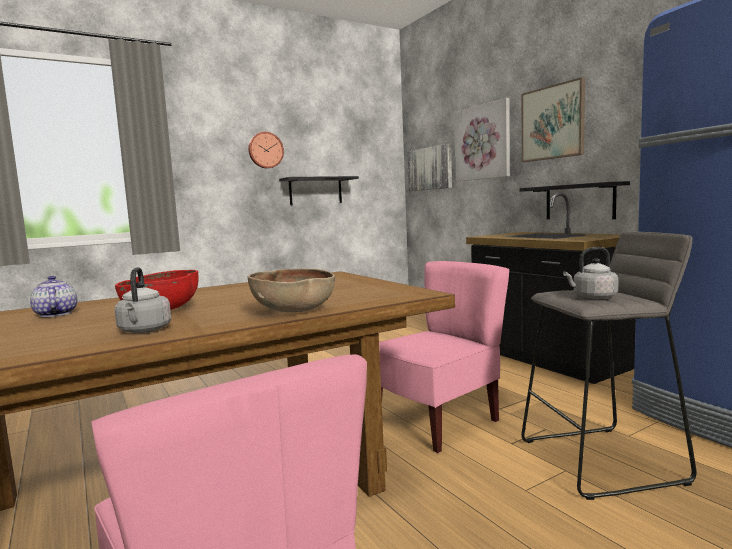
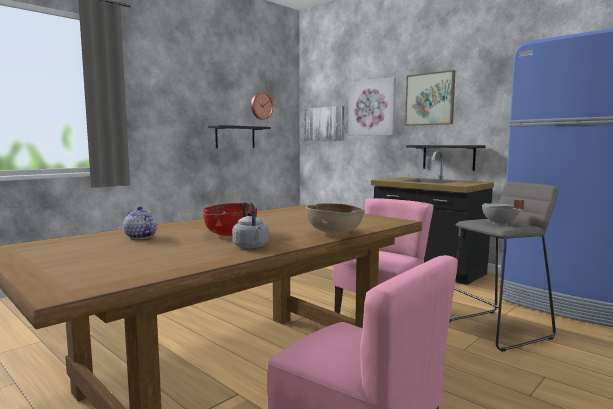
camera: 15 degrees left, 0 degrees up
(265, 150) = (198, 101): wall clock -> wall clock (261, 106)
(592, 297) = (499, 224): grey kettle -> grey cooking pot

